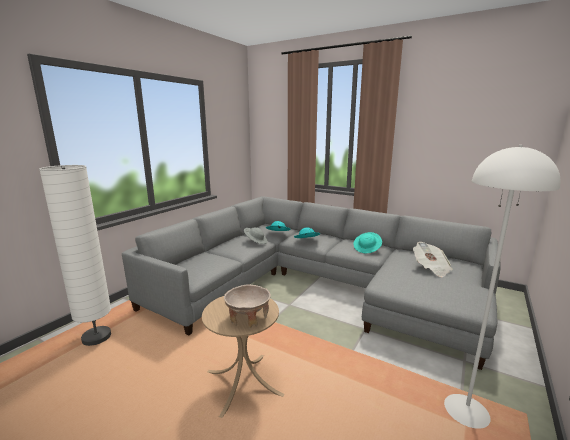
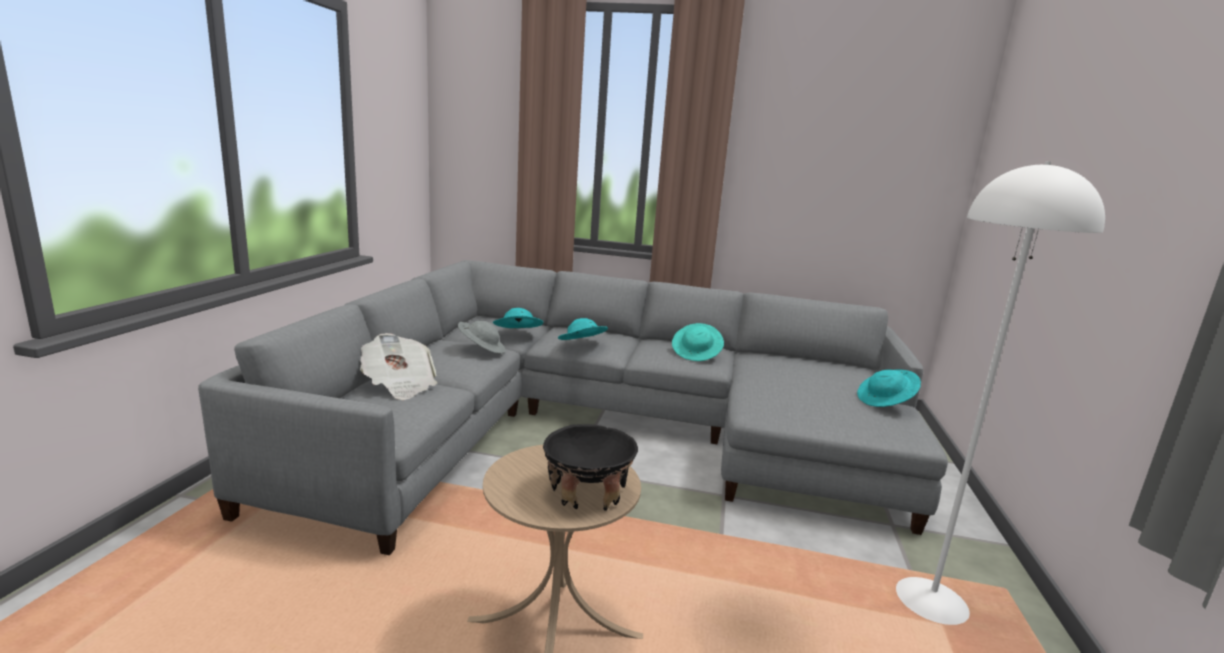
camera: 20 degrees left, 0 degrees up
(96, 337) = (150, 594): white floor lamp -> none
(248, 318) = (587, 492): beige bowl -> black bowl
(431, 268) = (815, 380): newspaper -> newspaper (399, 385)
(470, 285) = (885, 401): none -> turquoise hat

